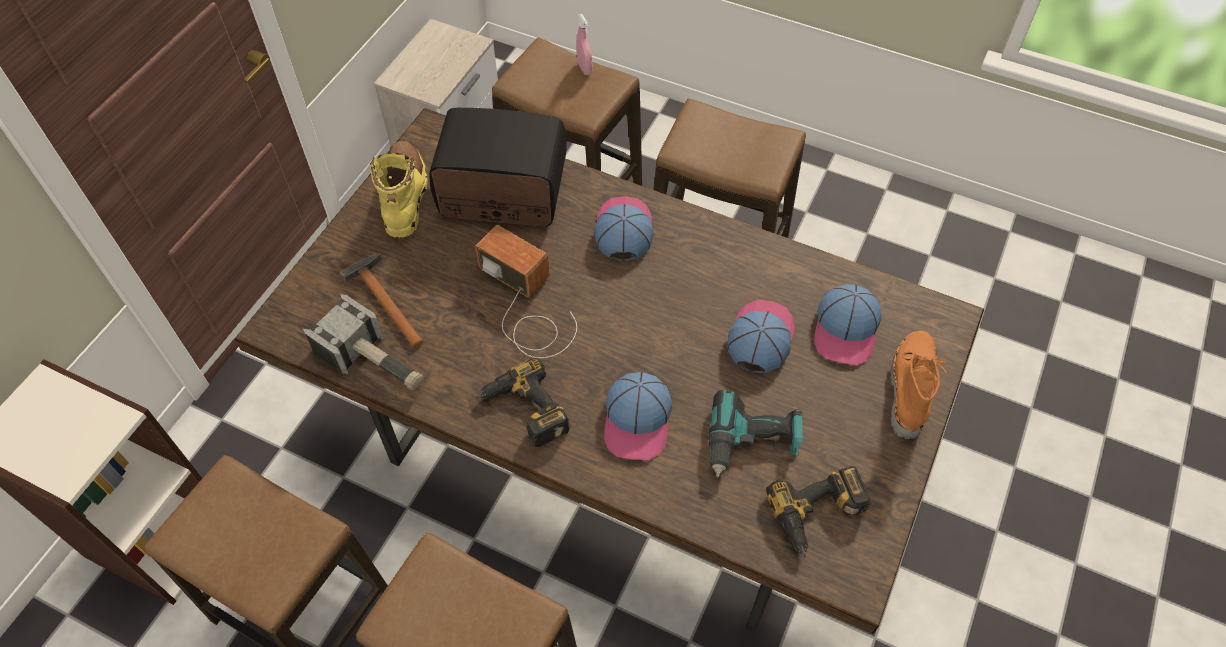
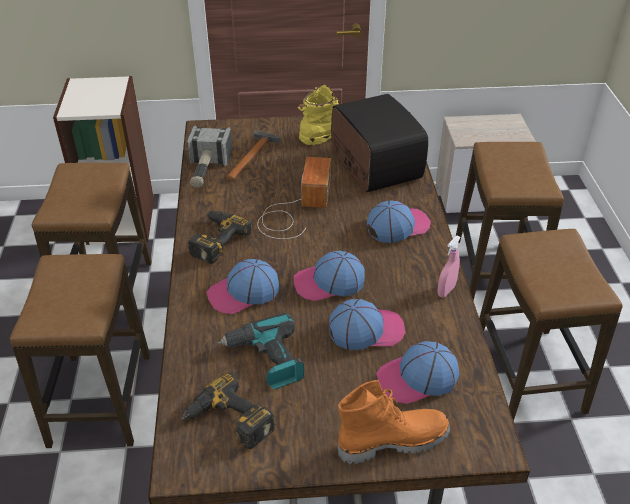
camera: 60 degrees right, 15 degrees down
(584, 68) = (539, 171): pink spray bottle -> pink spray bottle (446, 290)
(672, 334) = (329, 283): none -> cap

